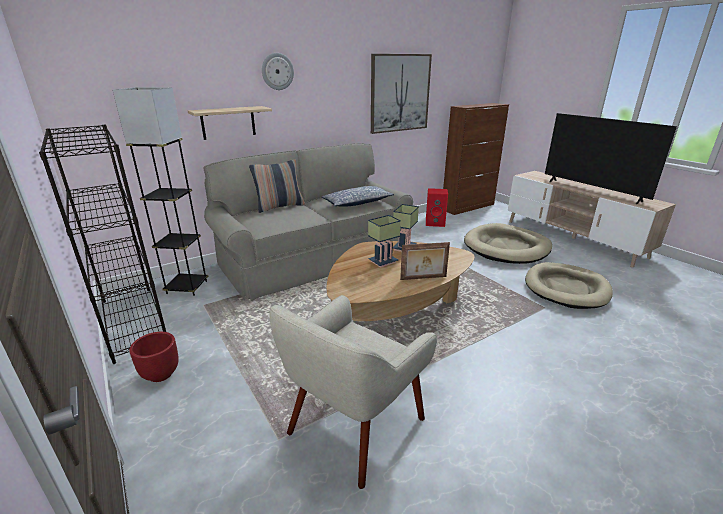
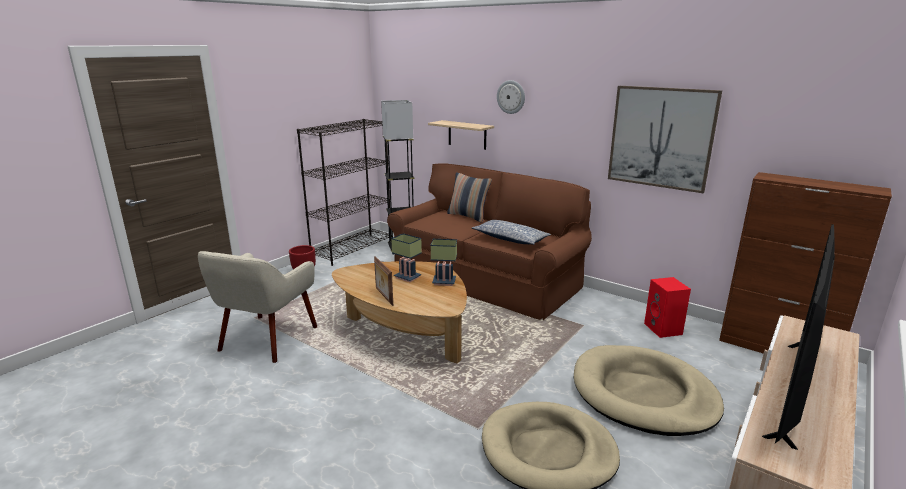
camera: 70 degrees right, 5 degrees down
(314, 259) = (485, 279): grey sofa -> brown sofa
(353, 425) = (267, 339): beige armchair -> beige armchair turned 90 degrees counterclockwise

